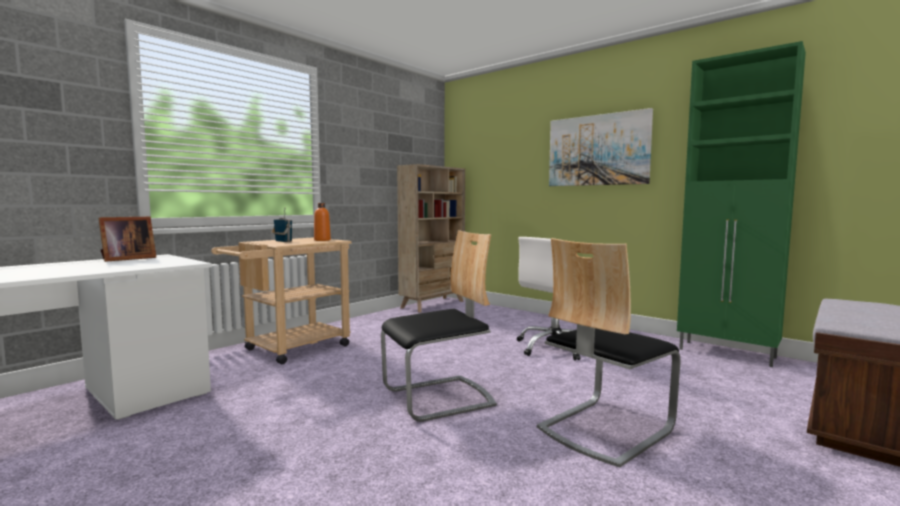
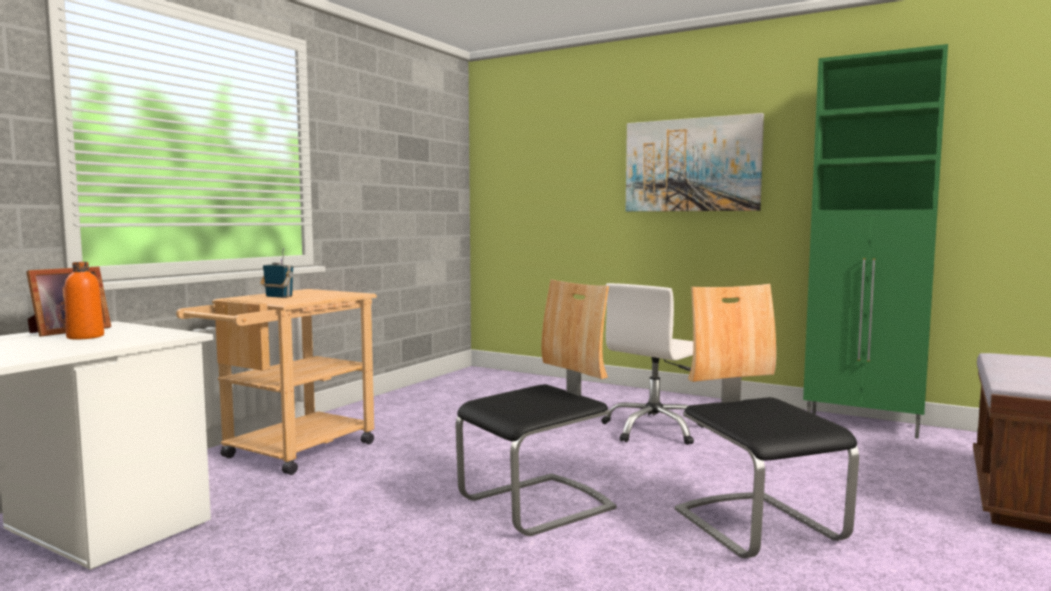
camera: 10 degrees left, 0 degrees up
(322, 240) = (333, 293): orange bottle -> orange bottle (85, 337)
(433, 304) = (462, 378): beige bookcase -> none
(604, 428) = (758, 525): chair -> chair turned 120 degrees clockwise

